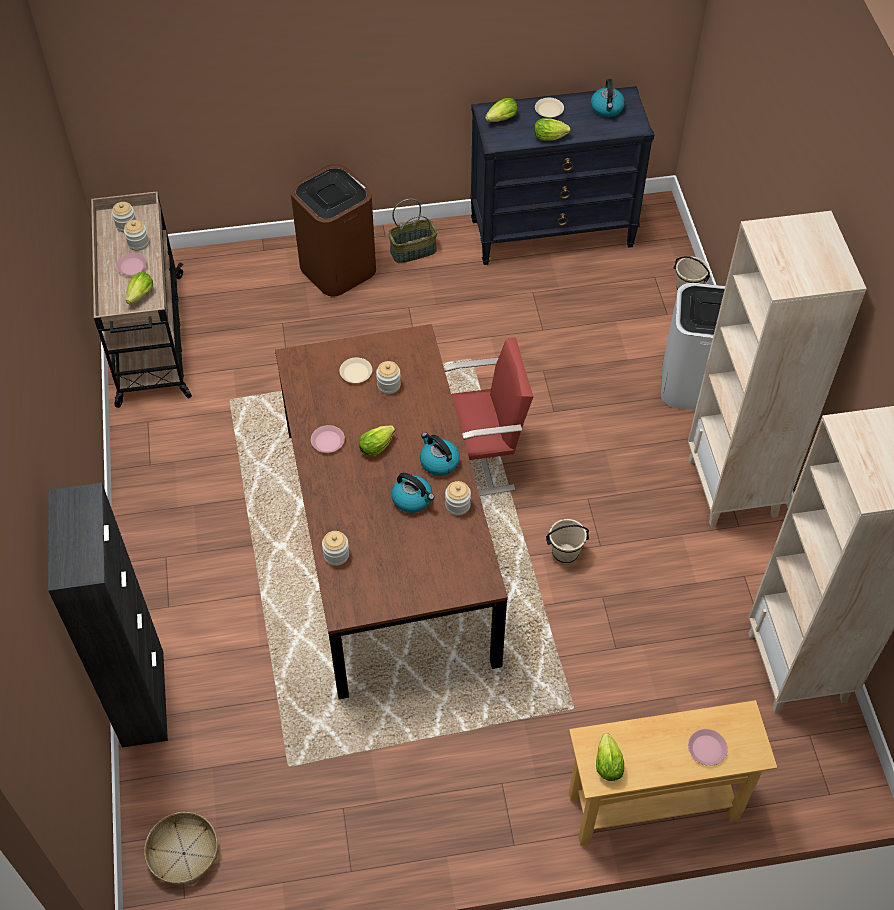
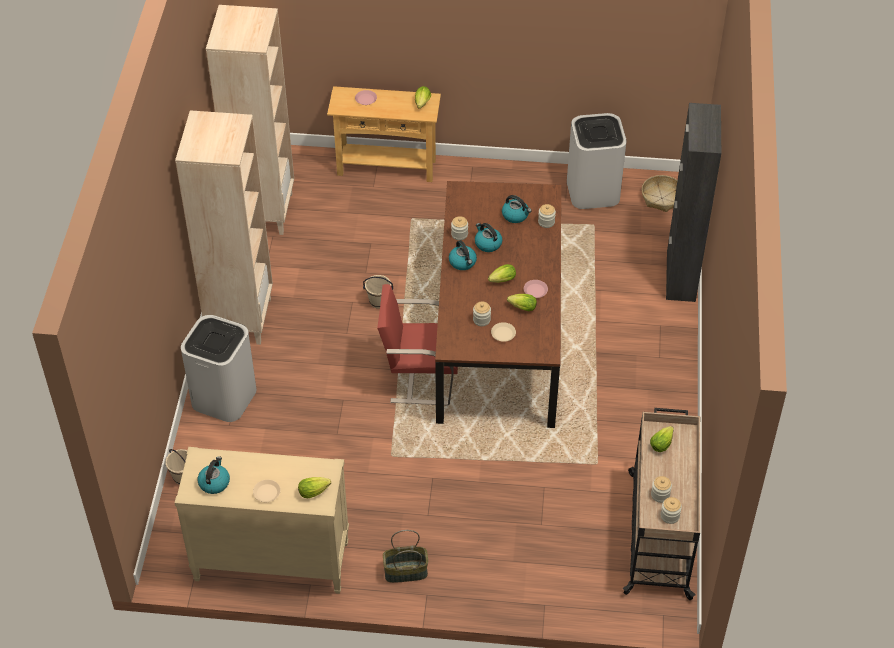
camera: 165 degrees left, 5 degrees down
(132, 266) = (666, 473): pink plate -> none
(302, 840) = (592, 191): none -> white trash can
(338, 268) = (479, 569): brown trash can -> none
(384, 556) = (515, 215): none -> kettle
(551, 137) = (278, 463): lettuce -> lettuce (521, 307)
(552, 232) = (271, 562): black dresser -> beige dresser

